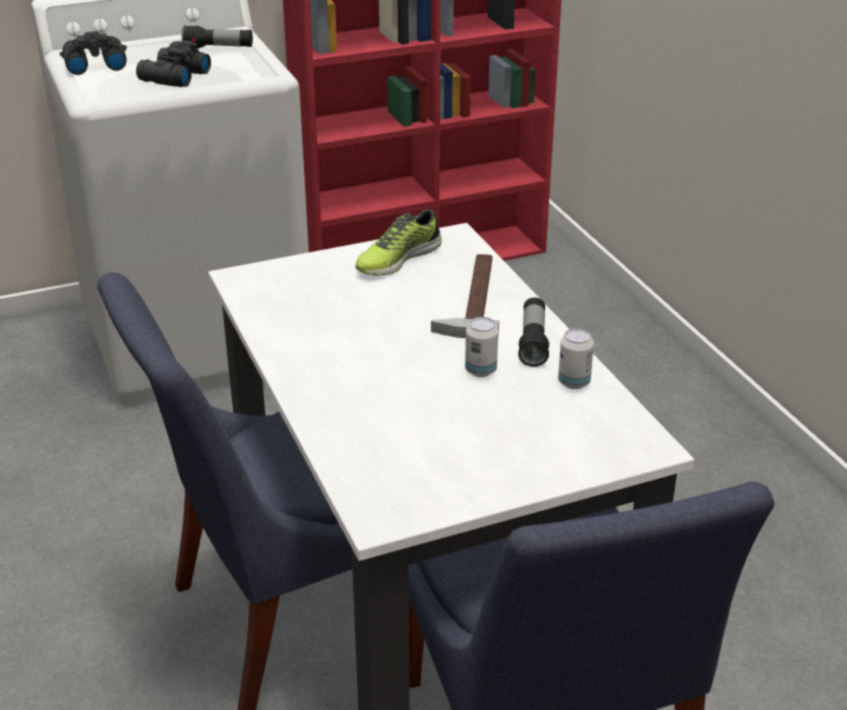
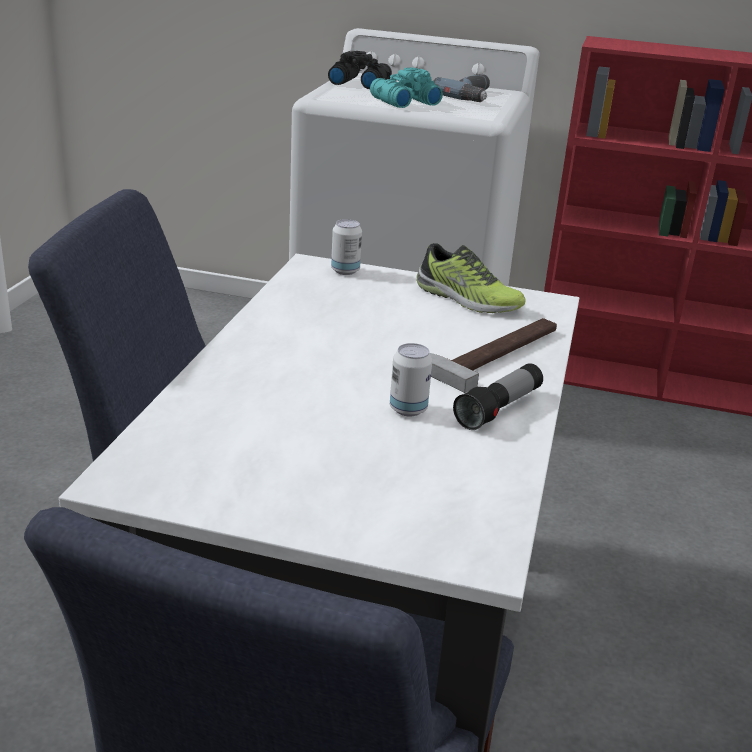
camera: 35 degrees right, 5 degrees down
(173, 77) = (403, 102): black binoculars -> turquoise binoculars
(218, 48) = (473, 96): flashlight -> power drill
(397, 259) = (467, 299): shoe -> shoe turned 135 degrees counterclockwise
(574, 382) = (489, 460): can -> can (345, 271)

